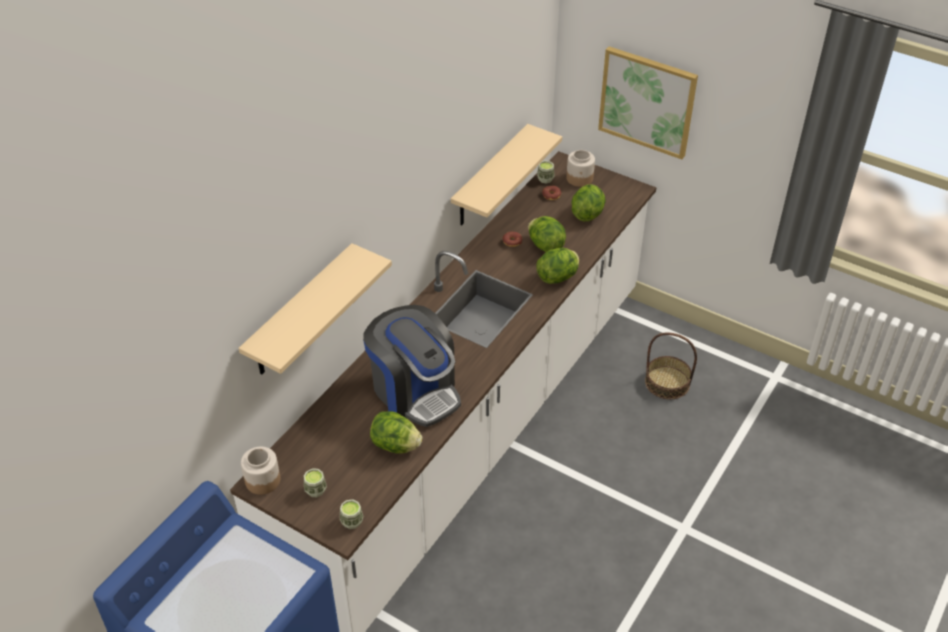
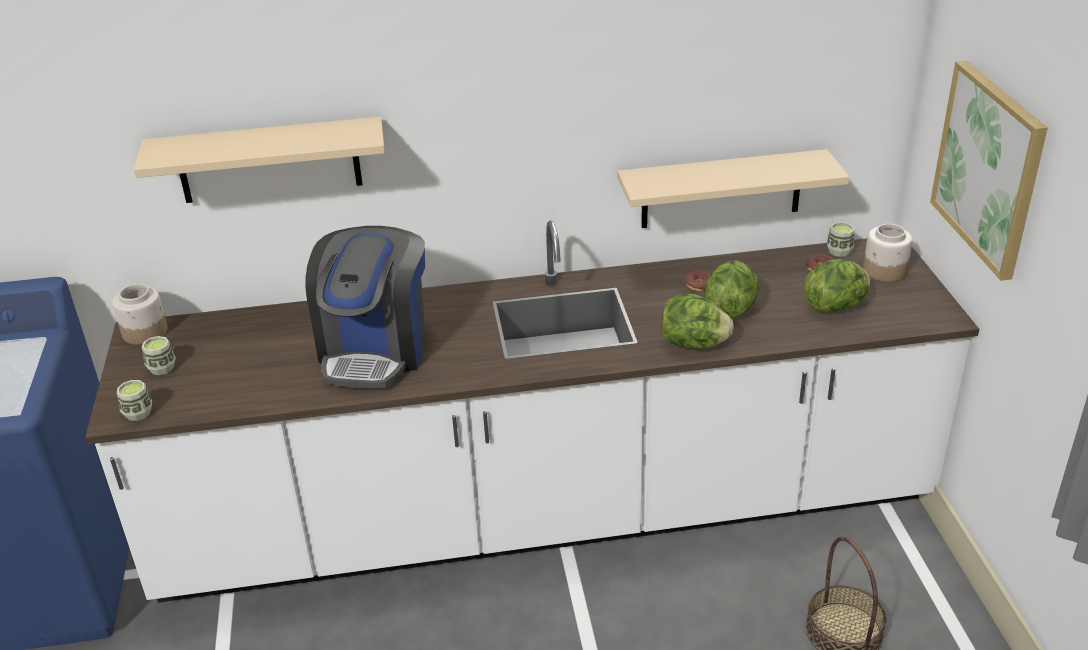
camera: 50 degrees right, 10 degrees down
(395, 445) = (279, 381): lettuce -> none

